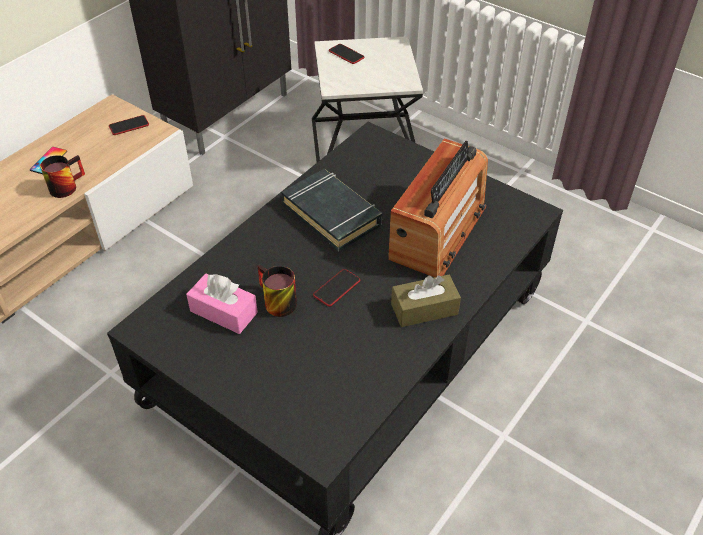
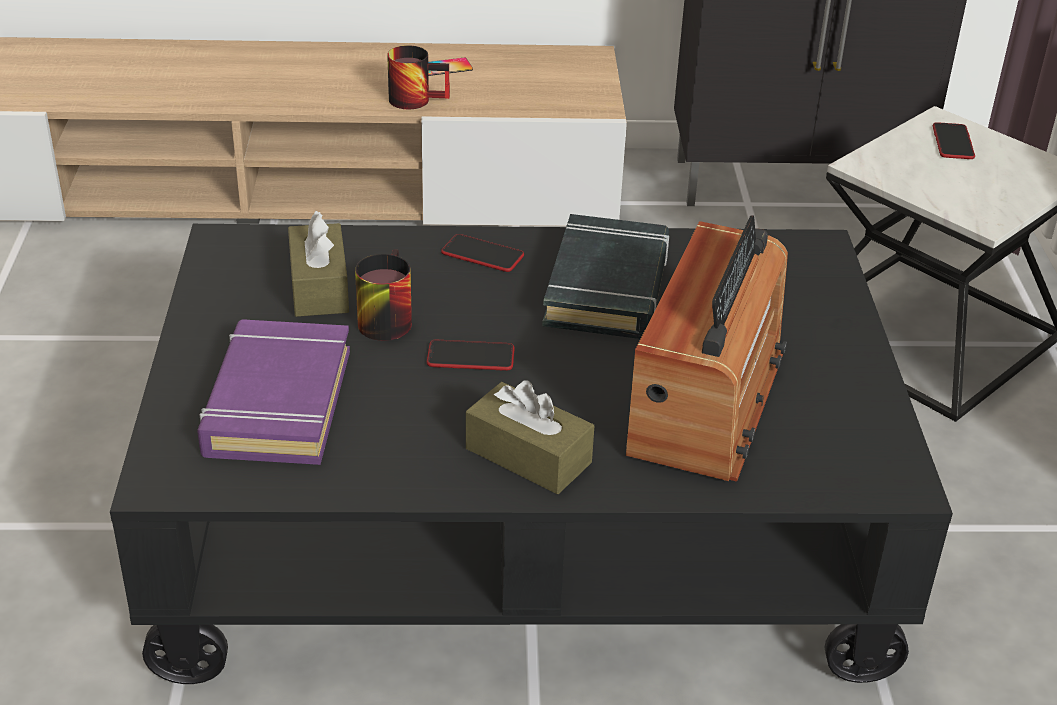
camera: 50 degrees right, 10 degrees down
(129, 126) = (576, 84): phone -> phone (482, 254)
(223, 312) = (319, 287): pink tissue box -> brown tissue box
(303, 377) = (277, 402): none -> purple book
(438, 231) = (707, 398): radio -> radio turned 60 degrees counterclockwise

